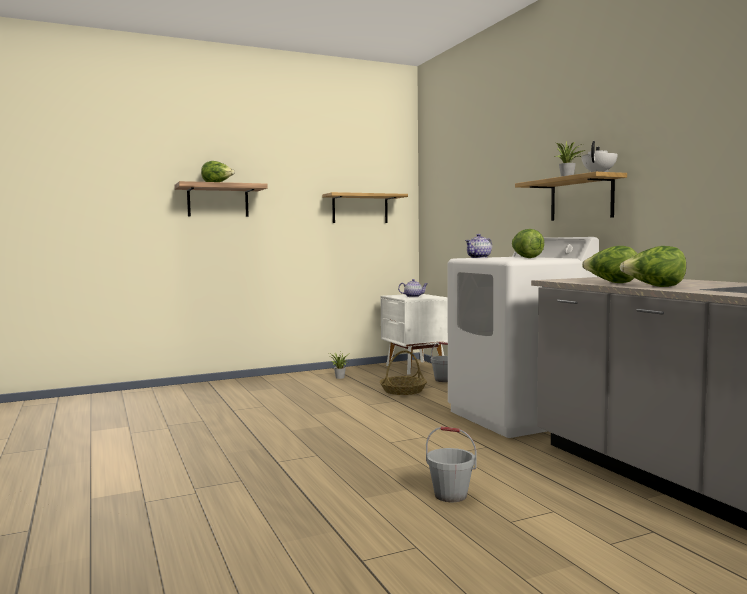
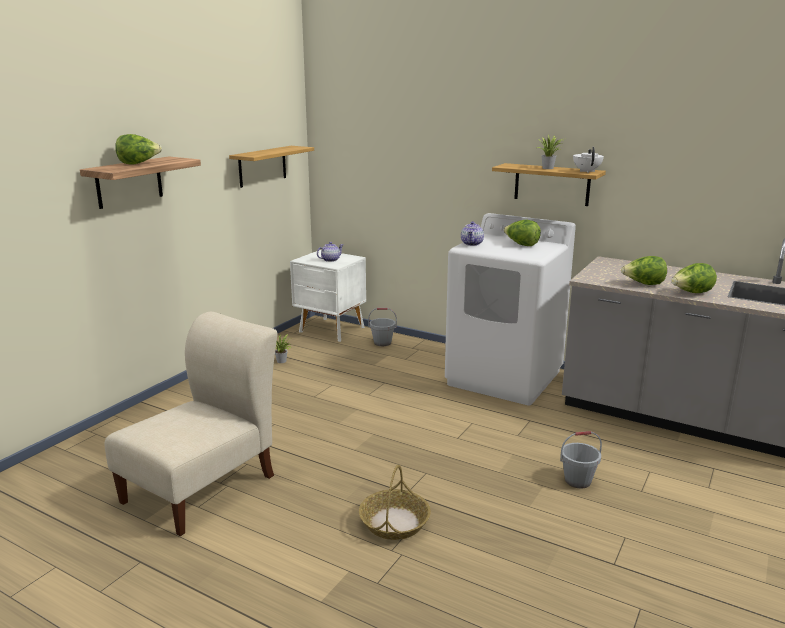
camera: 35 degrees left, 15 degrees up
(155, 424) = (204, 486): none -> beige chair
(403, 391) = (370, 367): basket -> basket (394, 522)

